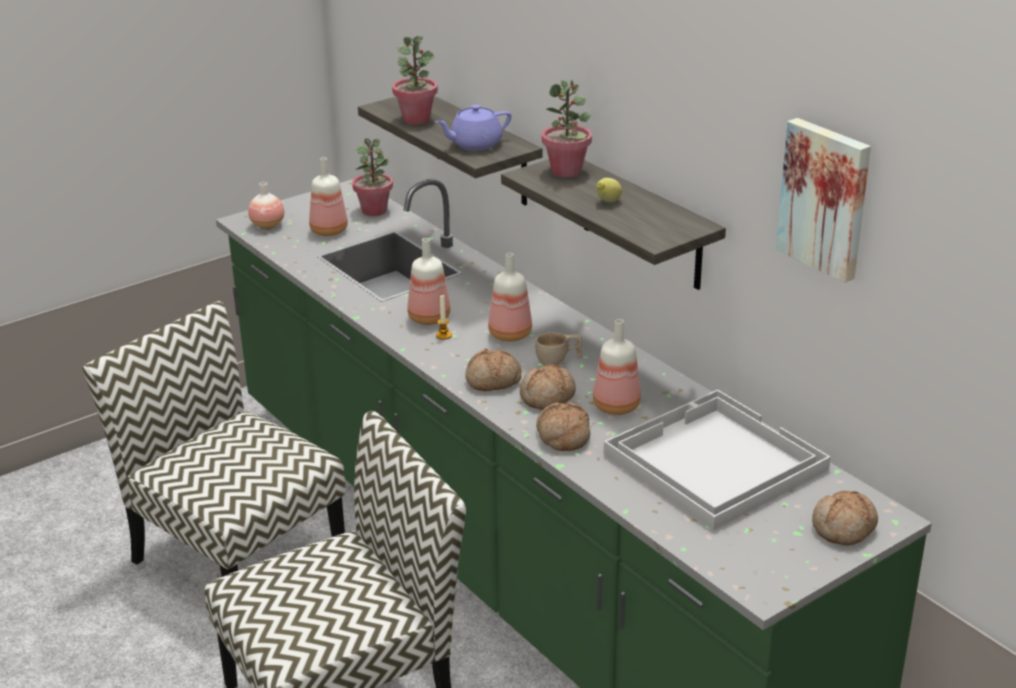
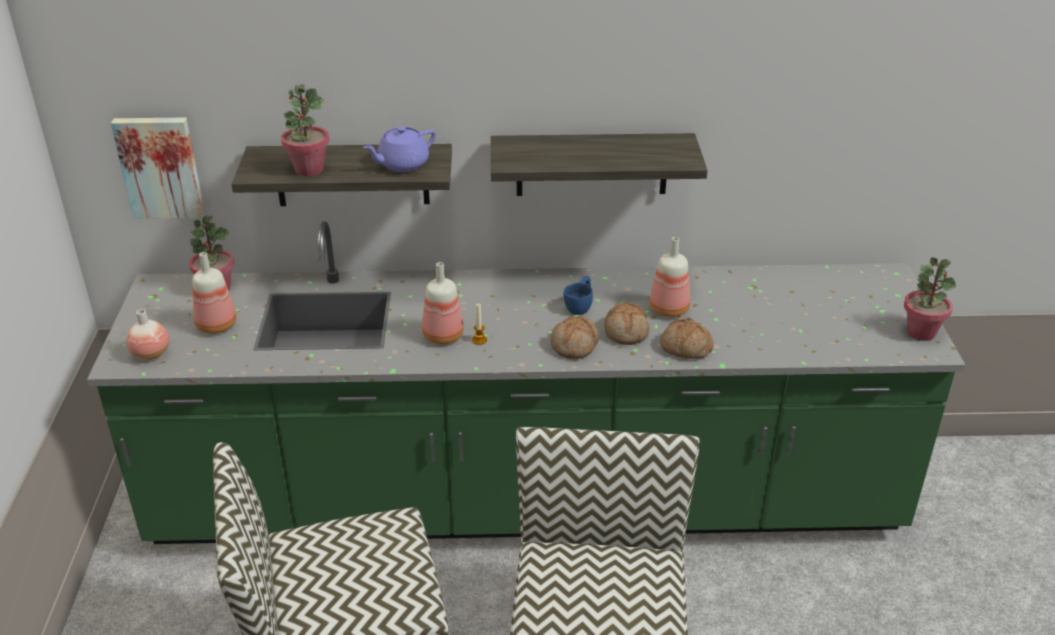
camera: 55 degrees left, 5 degrees up
(474, 144) = (402, 164): purple teapot -> purple teapot turned 45 degrees clockwise
(509, 335) = (516, 311): bottle -> none
(558, 361) = (580, 306): beige cup -> blue cup
(566, 171) = (525, 148): potted plant -> potted plant (921, 332)
(607, 202) = (601, 154): lemon -> none
(712, 461) = (775, 304): white tray -> none
(826, 198) = (803, 73): picture -> picture (160, 166)
(844, 528) = (891, 292): bread -> none

